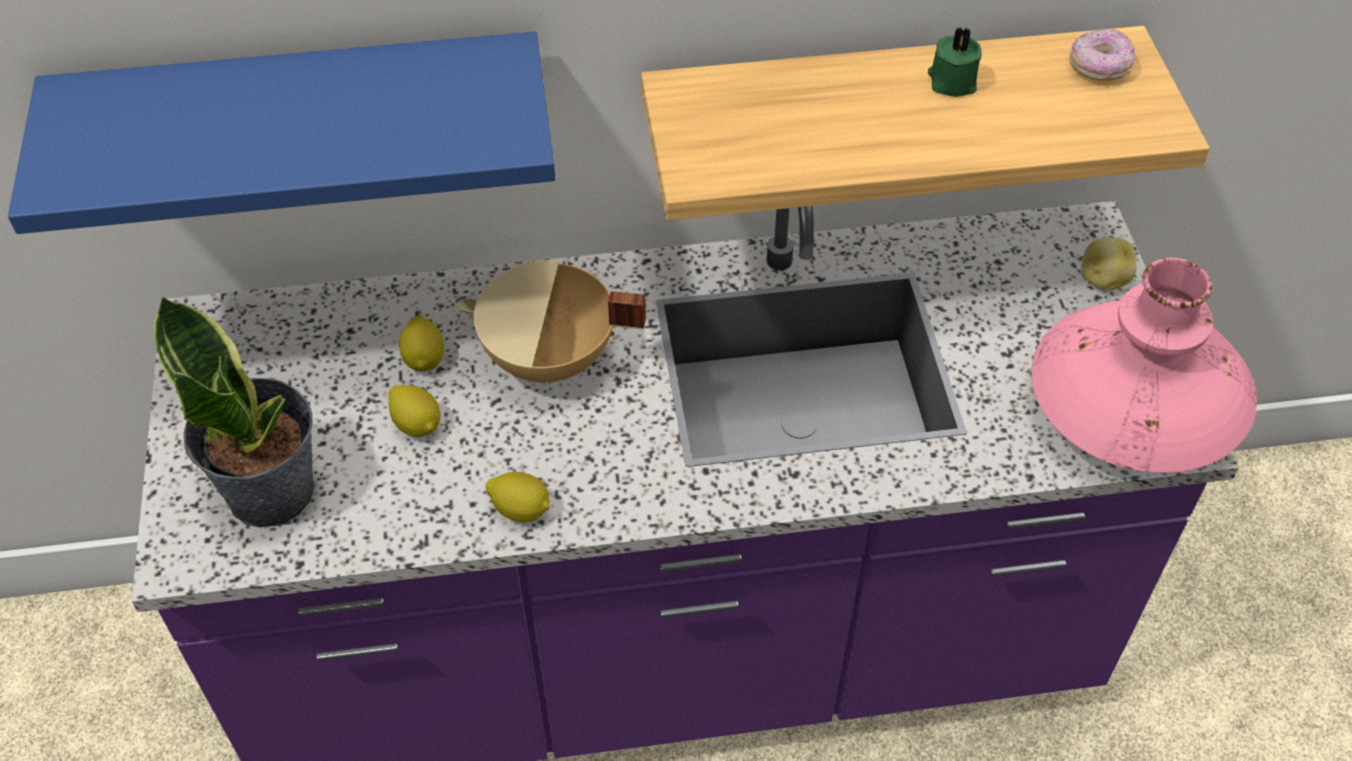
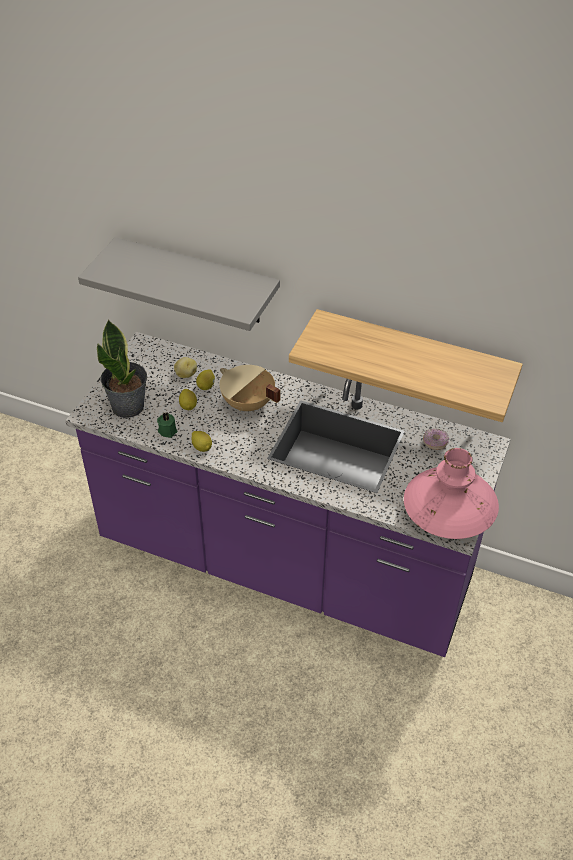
camera: 30 degrees right, 5 degrees down
(305, 115) = (197, 281): blue shelf -> grey shelf
(951, 81) = (426, 354): green candle -> green candle (167, 430)
(1099, 68) = (488, 371): donut -> donut (435, 443)
(1102, 279) = (478, 464): potato -> potato (185, 374)

